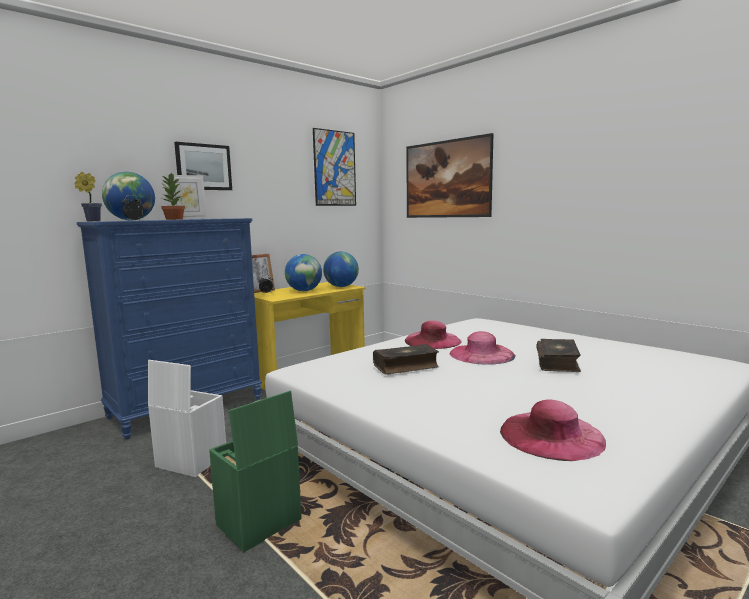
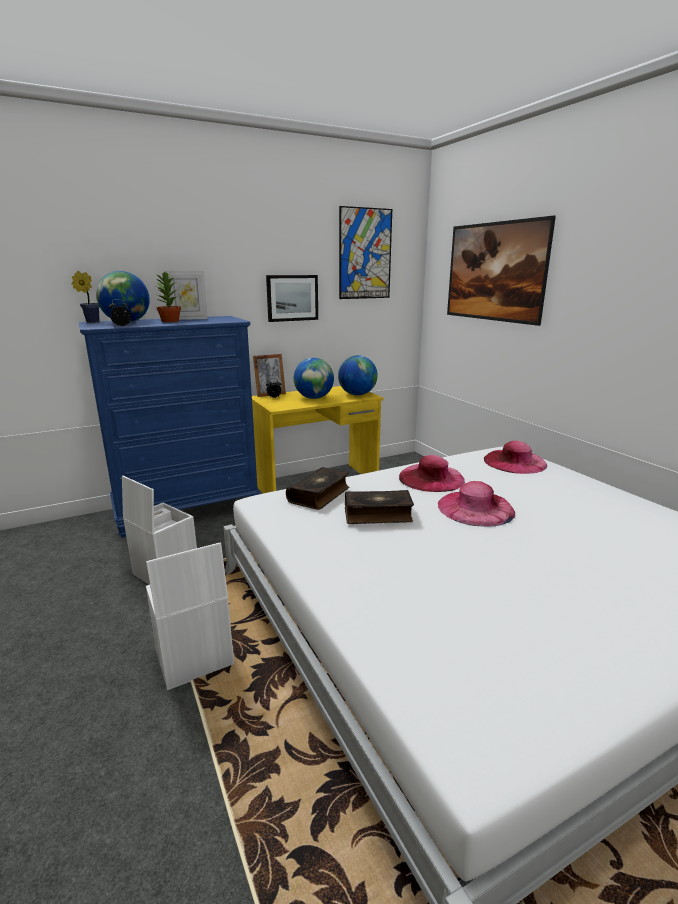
camera: 15 degrees right, 10 degrees up
(203, 167) = (209, 259): picture -> picture (292, 298)
(258, 524) = (193, 660): green storage box -> white storage box
(551, 435) = (485, 654): pink hat -> pink hat (514, 462)
(558, 362) = (563, 535): book -> book (320, 495)

